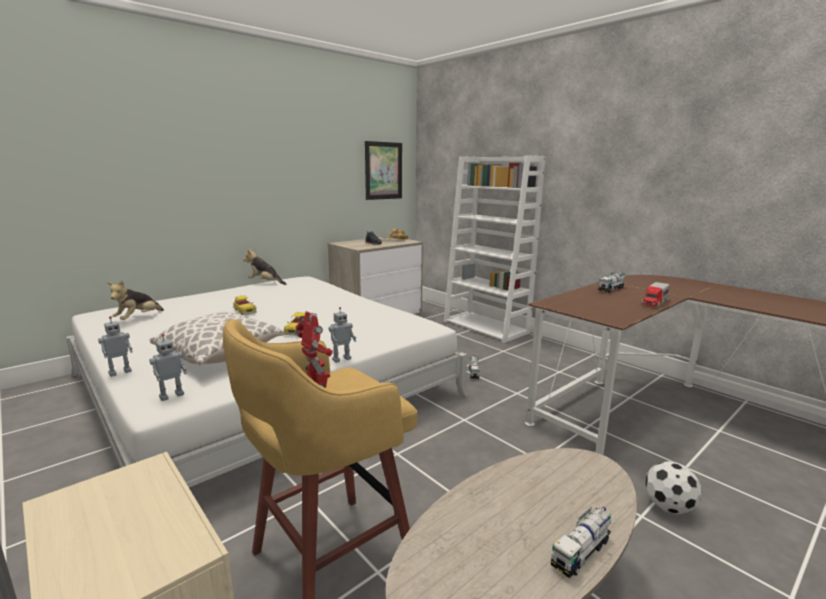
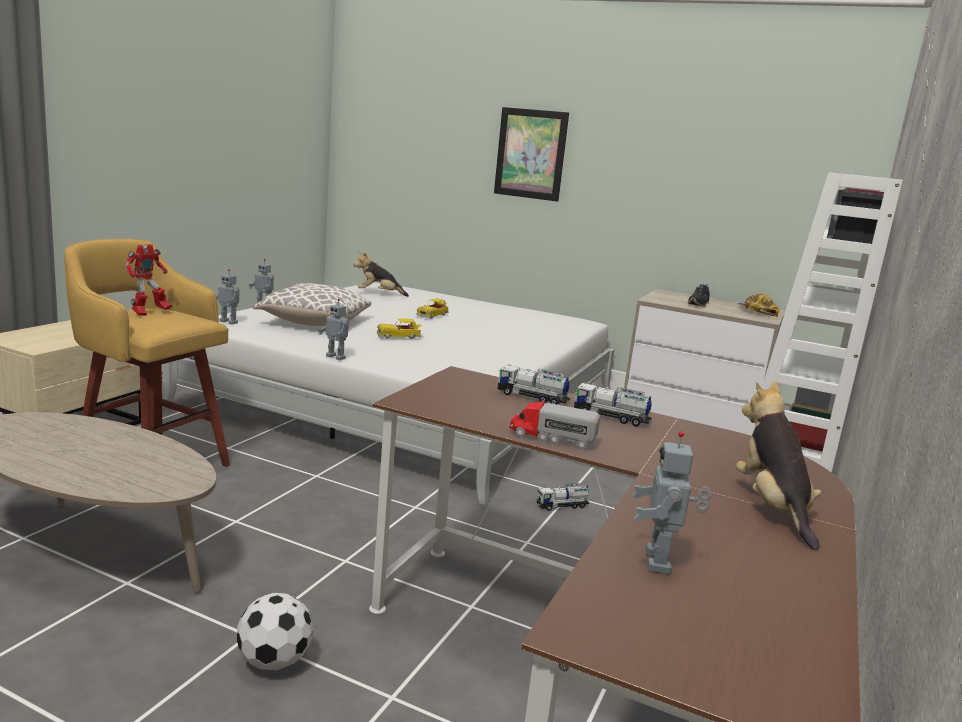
camera: 65 degrees right, 0 degrees up
(265, 283) = (535, 310): plush toy -> plush toy (772, 507)
(383, 171) = (796, 195): picture -> picture (530, 154)
(581, 552) = (42, 470): toy truck -> toy truck (532, 397)
(786, 309) = (660, 562): none -> toy robot

